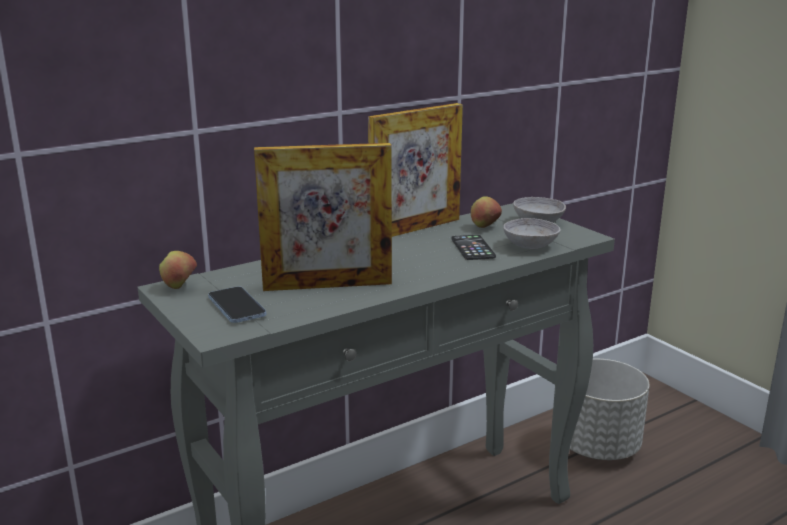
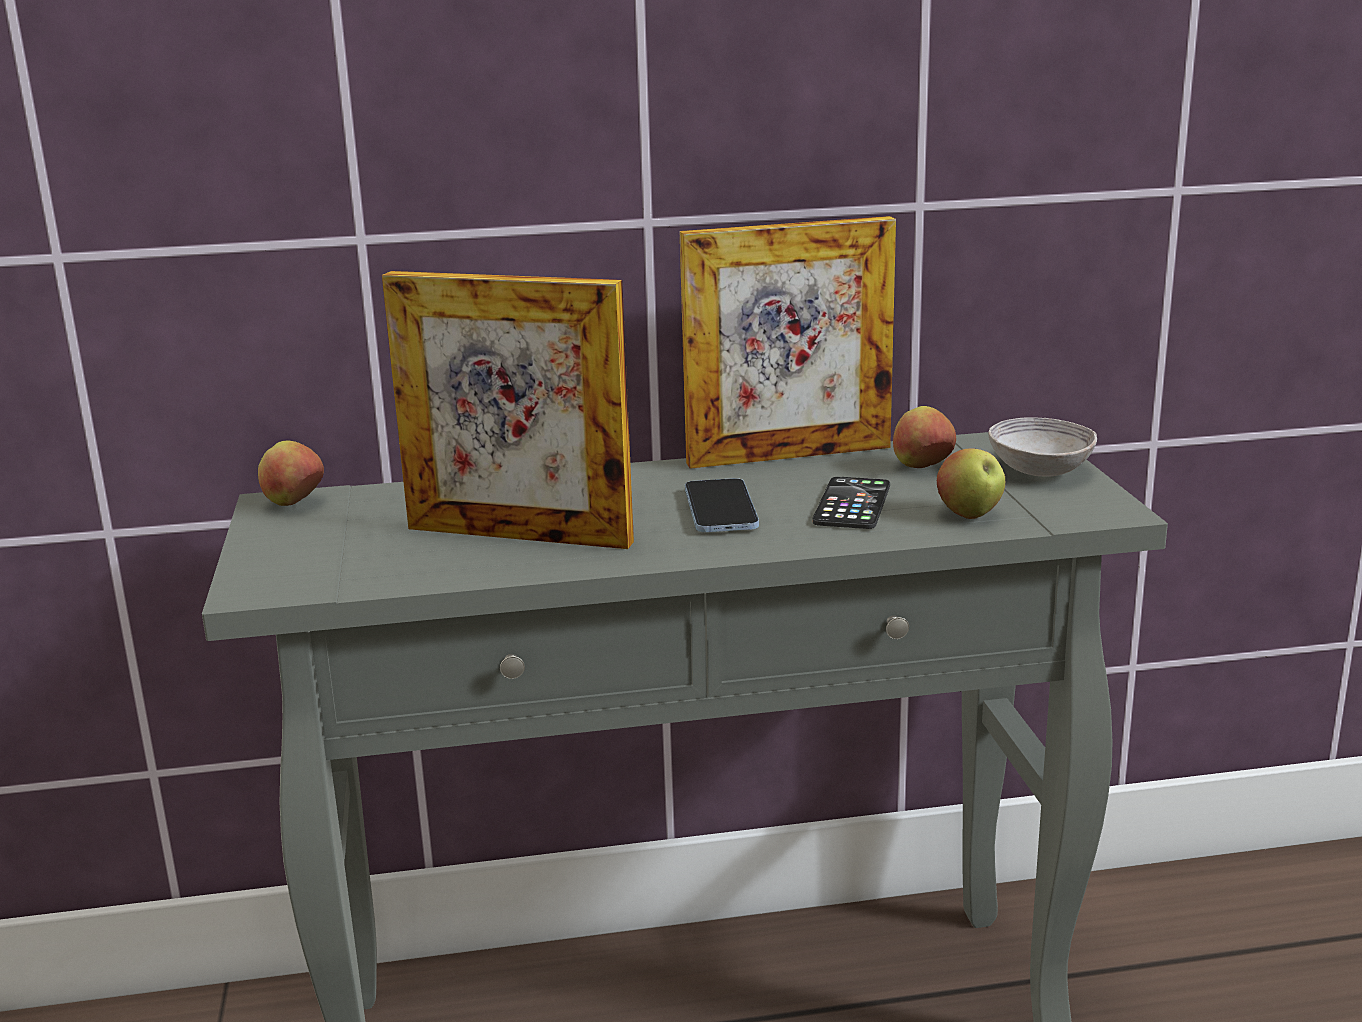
camera: 25 degrees right, 0 degrees up
(236, 307) = (336, 549): phone -> phone (720, 510)
(530, 246) = (970, 515): grey bowl -> apple
(598, 447) = (1205, 962): grey planter -> none

